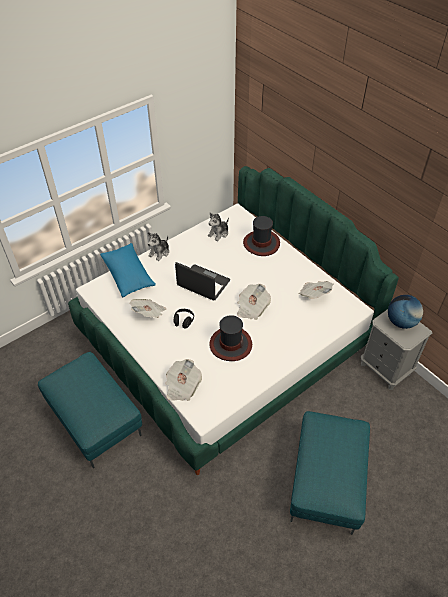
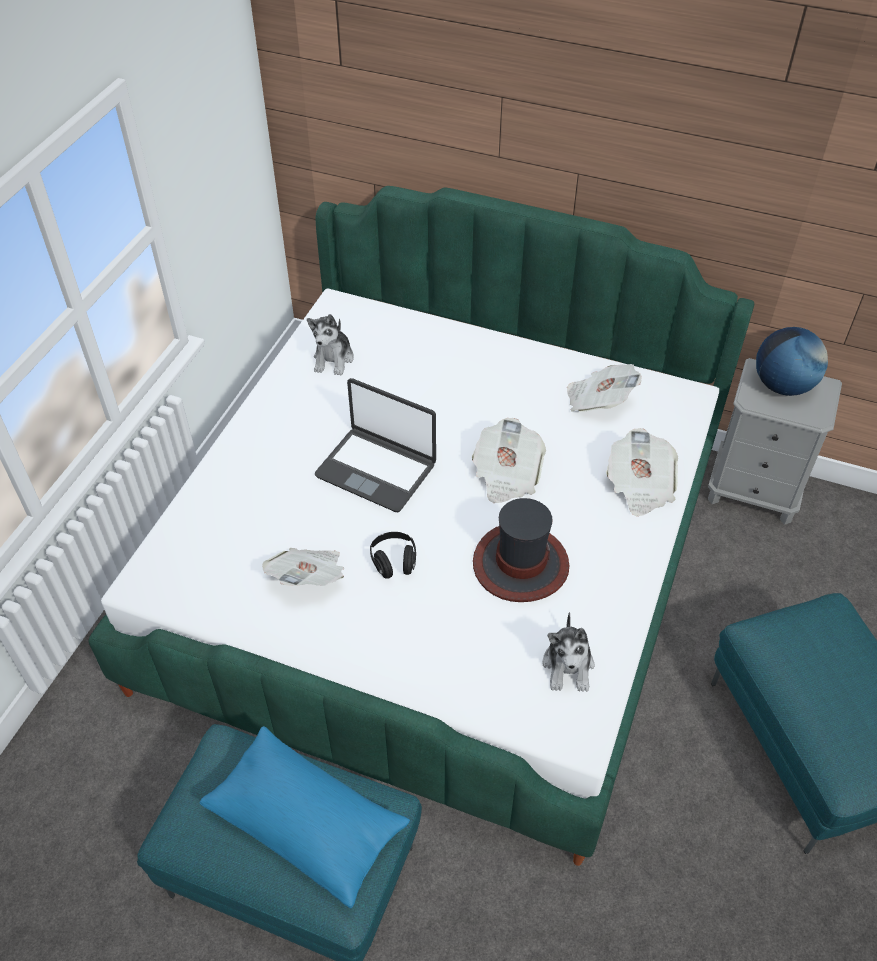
camera: 30 degrees left, 0 degrees up
(128, 276) = (205, 520): blue pillow -> blue pillow (307, 823)
(159, 252) = (238, 444): plush toy -> plush toy (568, 665)
(182, 386) = (492, 696): newspaper -> newspaper (640, 486)
(203, 284) = (376, 469): laptop -> laptop turned 150 degrees counterclockwise
(261, 243) = (431, 346): hat -> none

